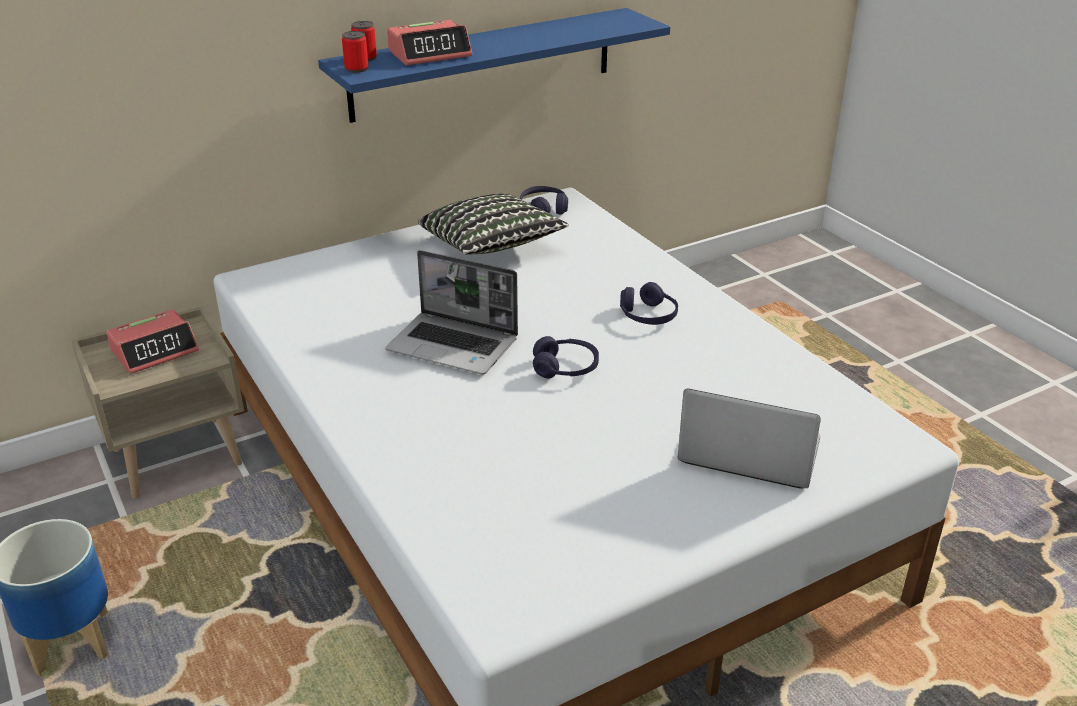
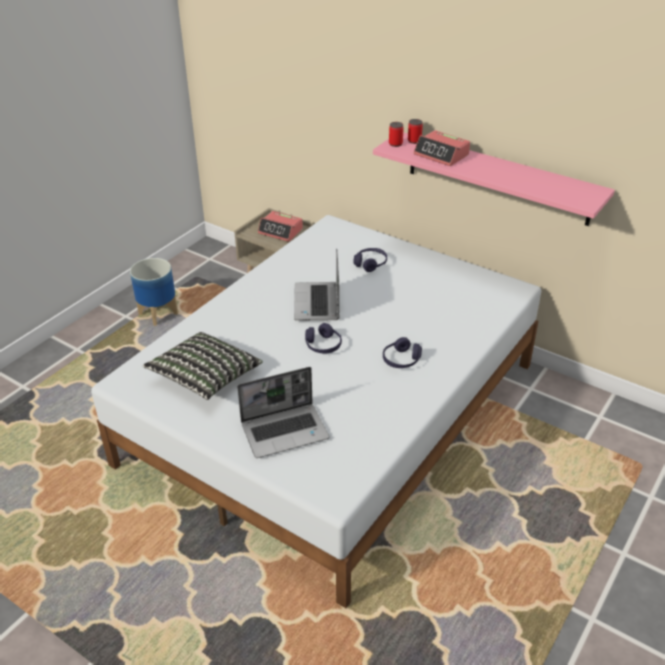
camera: 65 degrees right, 5 degrees up
(483, 64) = (497, 178): blue shelf -> pink shelf
(491, 246) = (431, 281): pillow -> pillow (205, 378)
(544, 209) = (496, 285): purple headphones -> purple headphones (370, 264)
(746, 453) = (285, 431): laptop -> laptop turned 75 degrees clockwise

